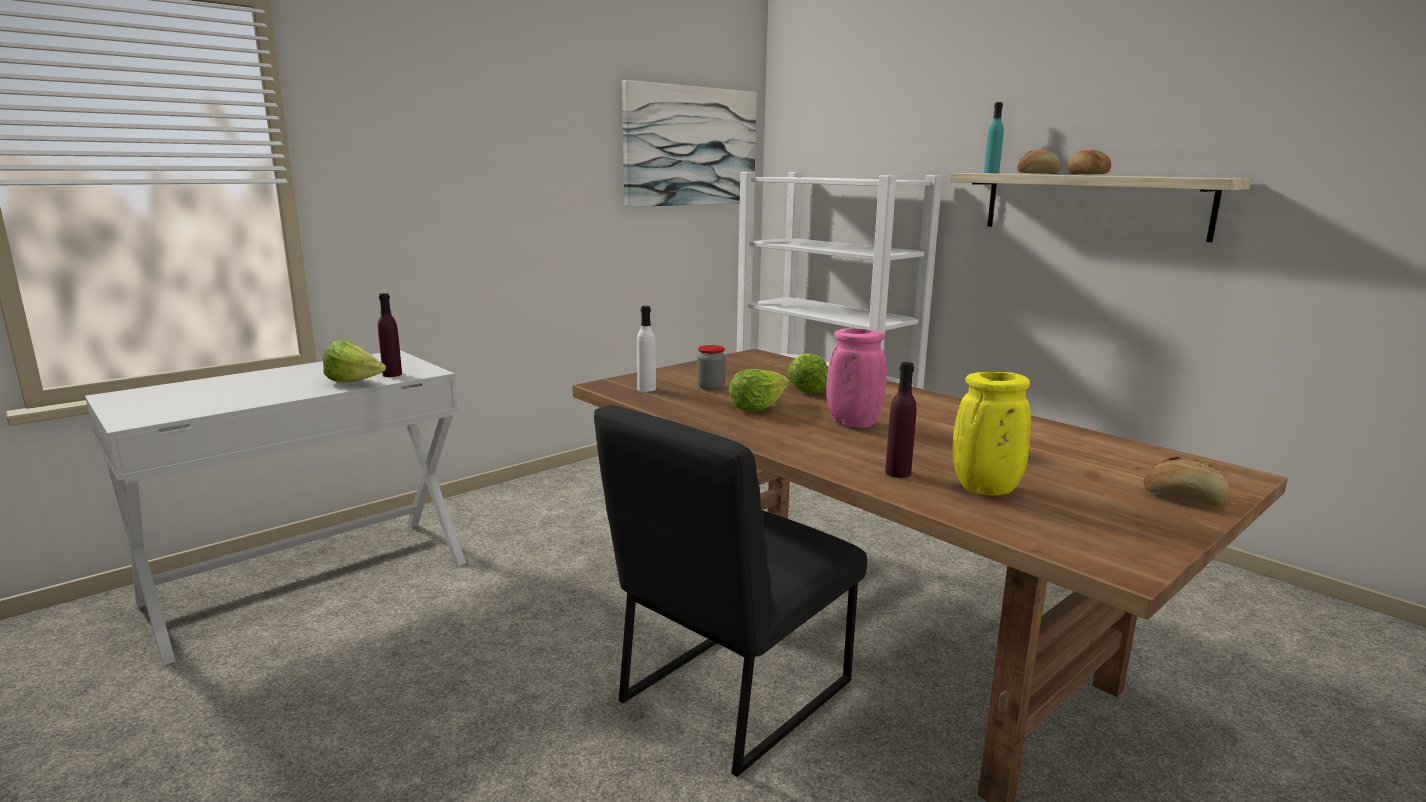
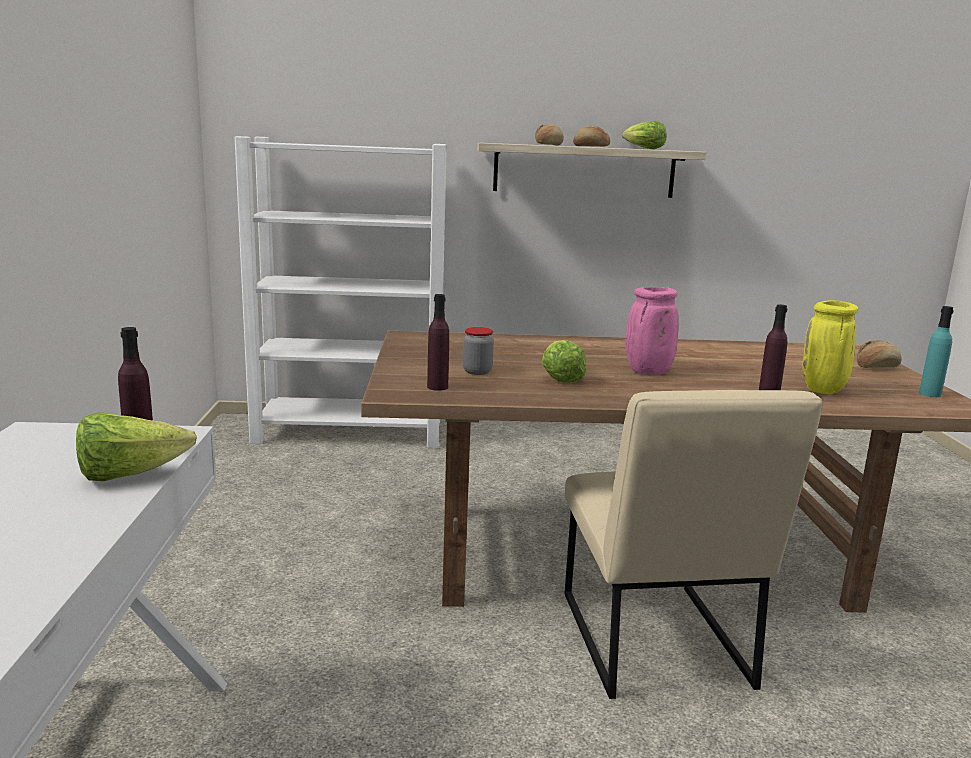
camera: 50 degrees left, 0 degrees up
(646, 389) = (437, 387): white bottle -> purple bottle
(691, 146) = (163, 103): picture -> none
(731, 693) = (654, 642): black chair -> beige chair
(806, 388) = (539, 354): lettuce -> lettuce (643, 148)
(991, 173) = (502, 143): turquoise bottle -> turquoise bottle (930, 394)

